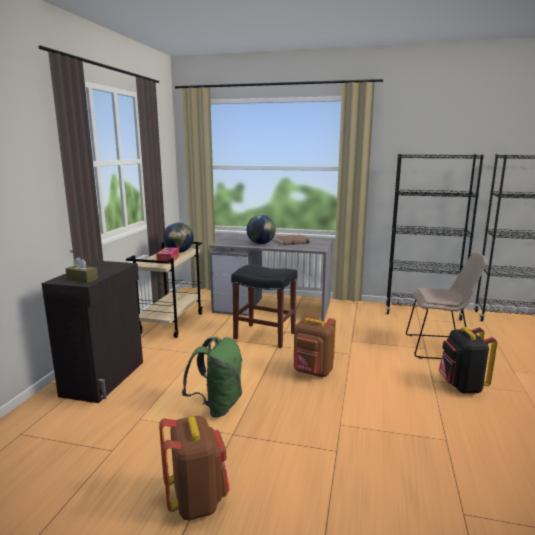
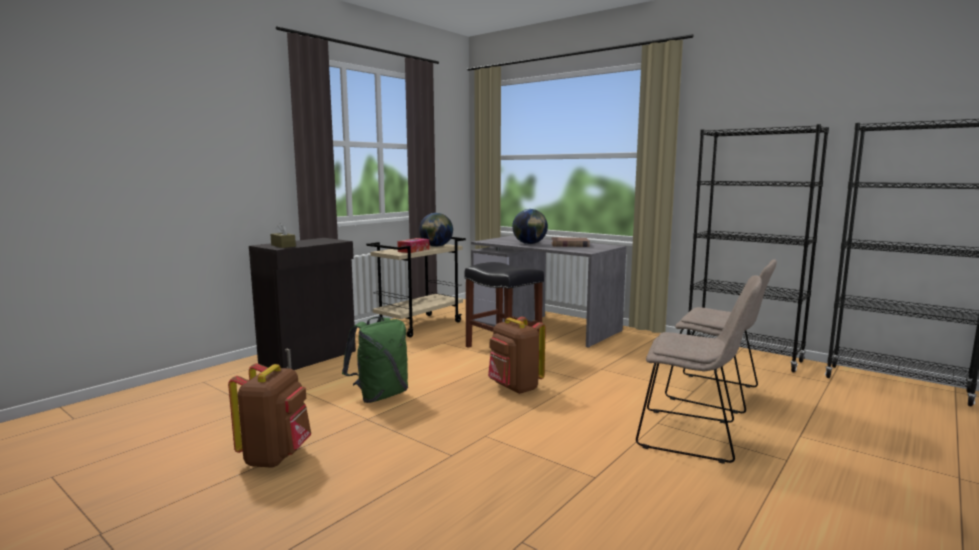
camera: 25 degrees right, 5 degrees down
(461, 386) = (692, 435): black backpack -> beige chair

